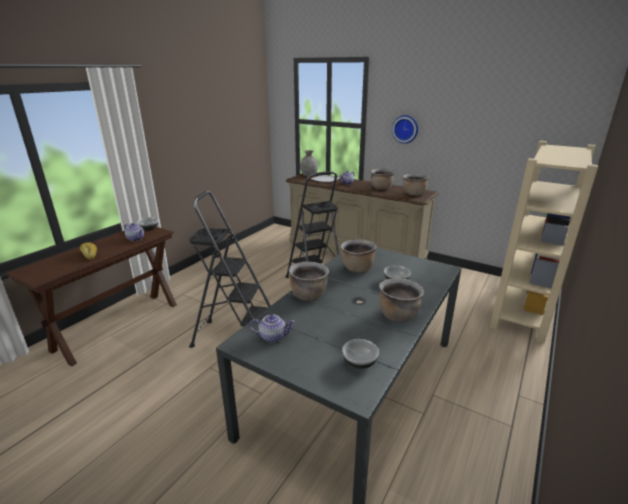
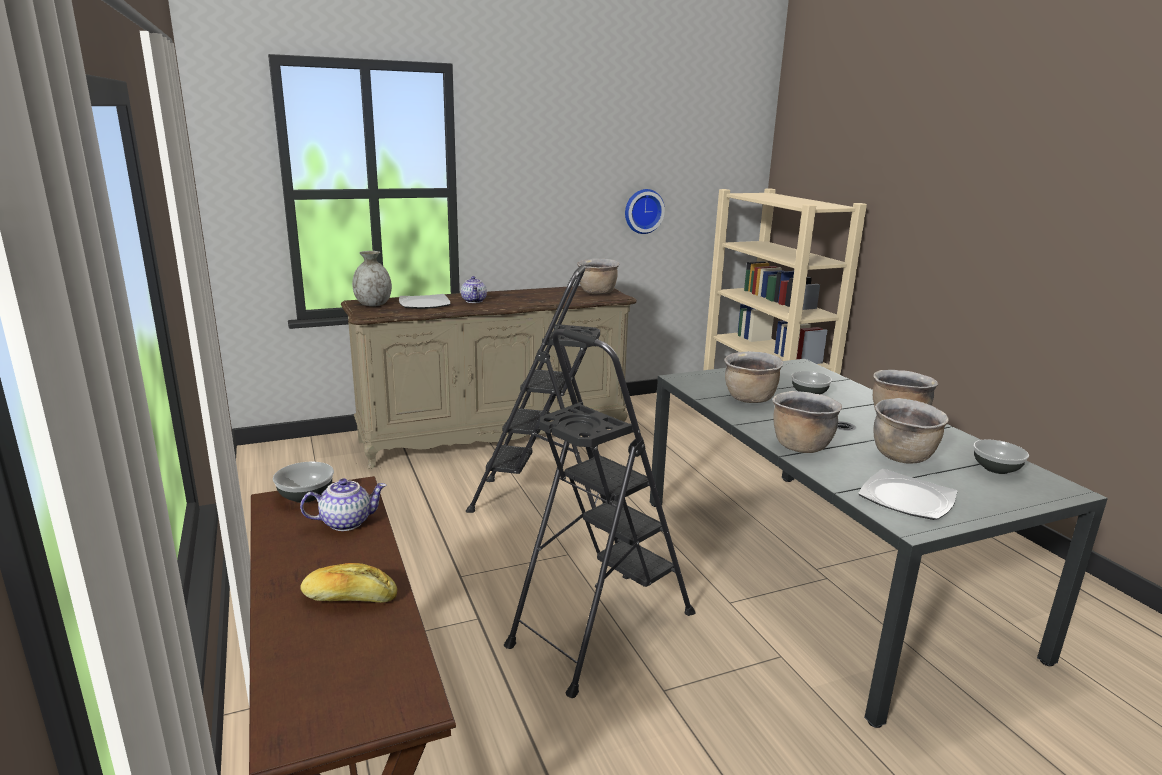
camera: 55 degrees left, 5 degrees down
(273, 336) = (905, 498): teapot -> plate
(381, 188) = (539, 296): brown cooking pot -> brown cooking pot (903, 457)
(405, 129) = (531, 190): wall clock -> wall clock (643, 211)

